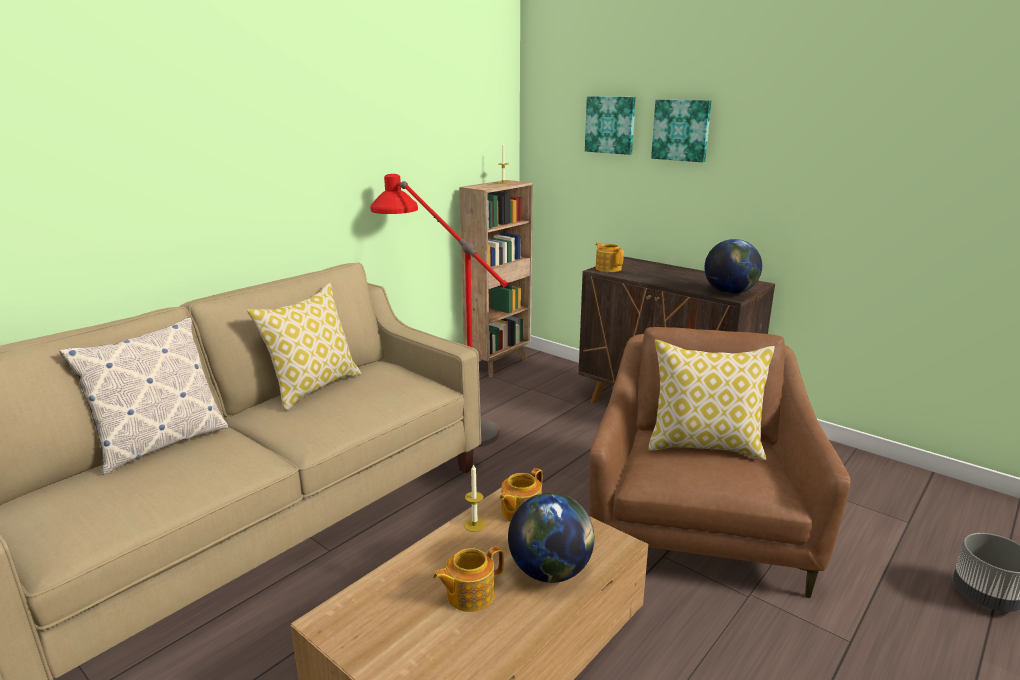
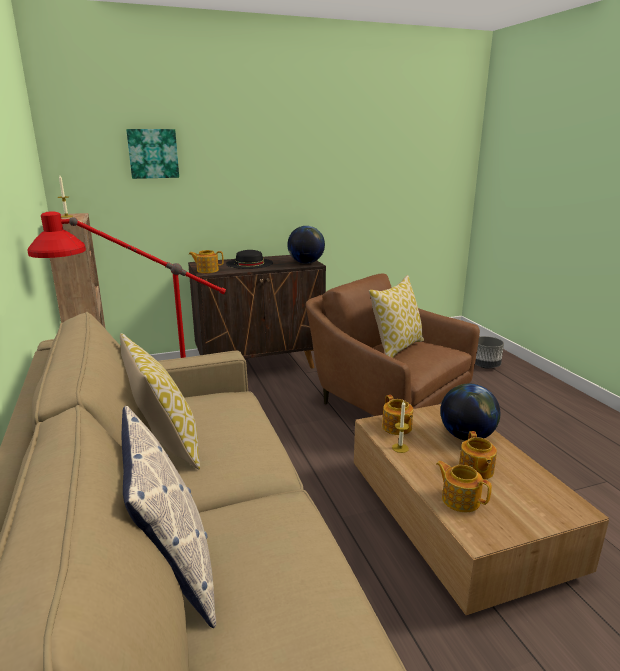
camera: 60 degrees left, 0 degrees up
(395, 592) = (460, 499): none -> teapot
(670, 274) = (249, 263): none -> black hat
(681, 130) = (220, 155): picture -> none

